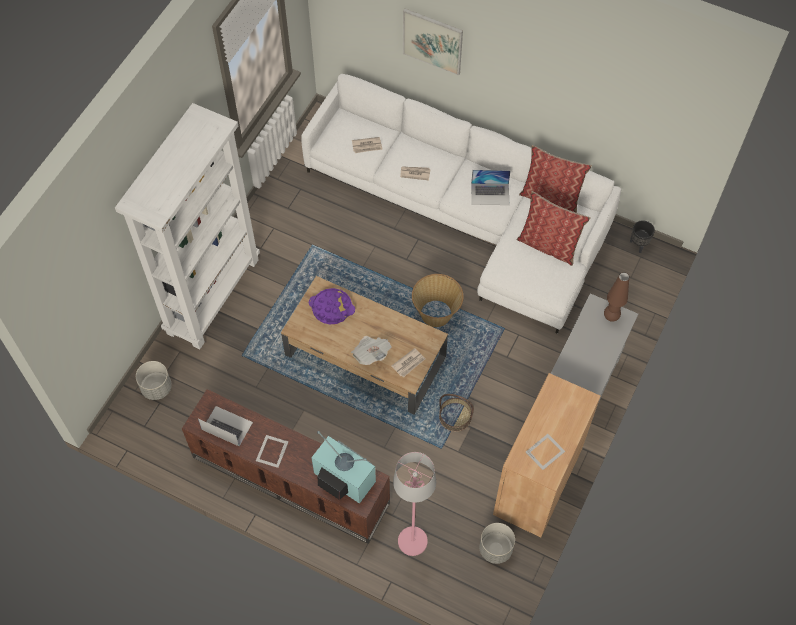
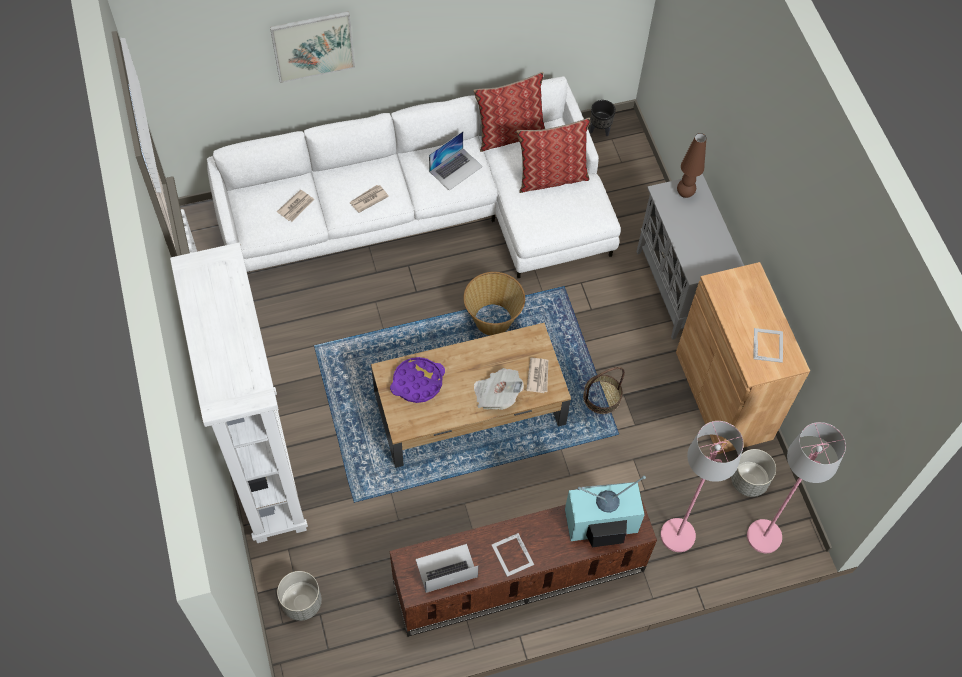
camera: 45 degrees left, 0 degrees up
(467, 591) = (764, 537): none -> pink floor lamp

